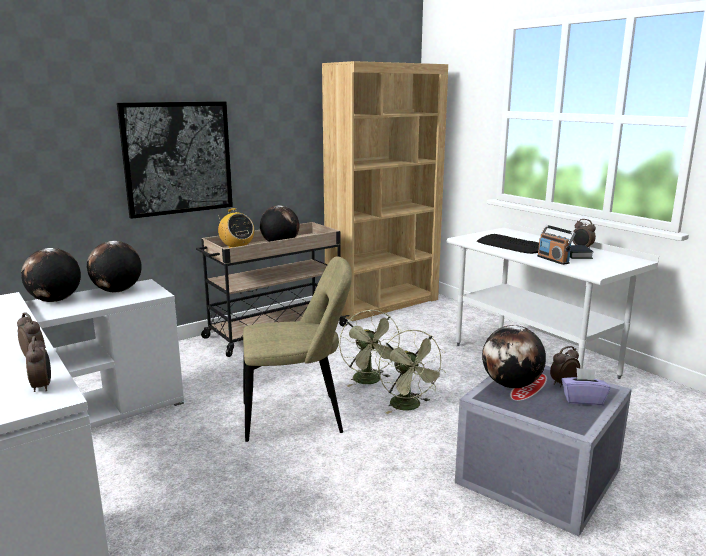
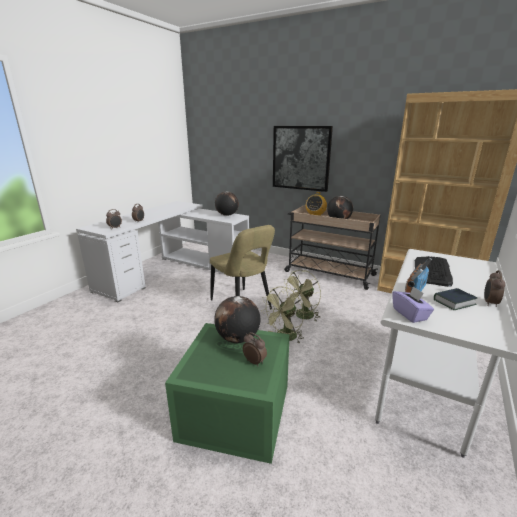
camera: 65 degrees right, 5 degrees up
(55, 300) = (207, 211): globe -> none
(539, 478) = (233, 412): grey storage box -> green storage box
(583, 399) = (233, 374): purple tissue box -> purple tissue box (410, 314)

